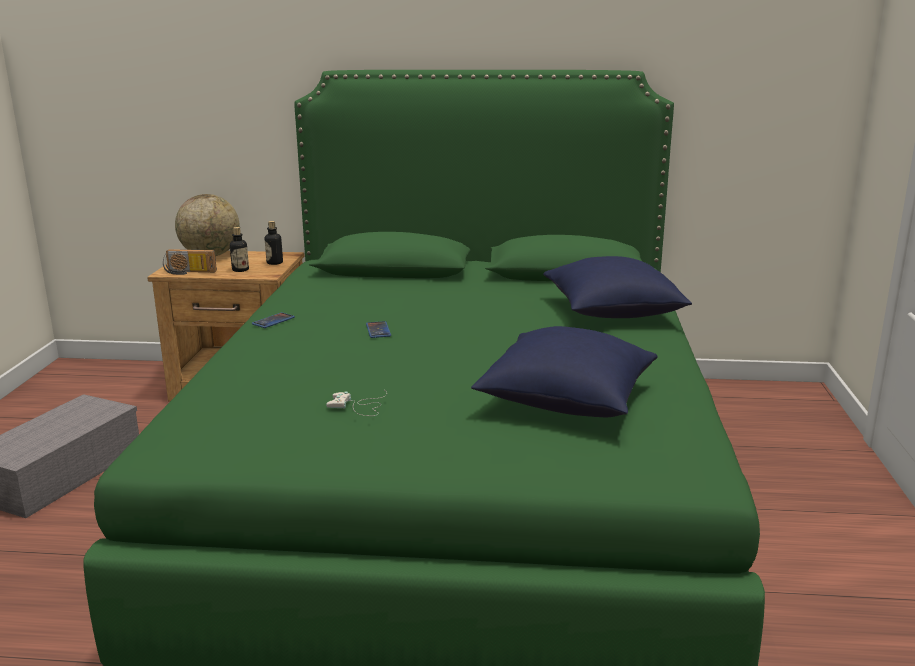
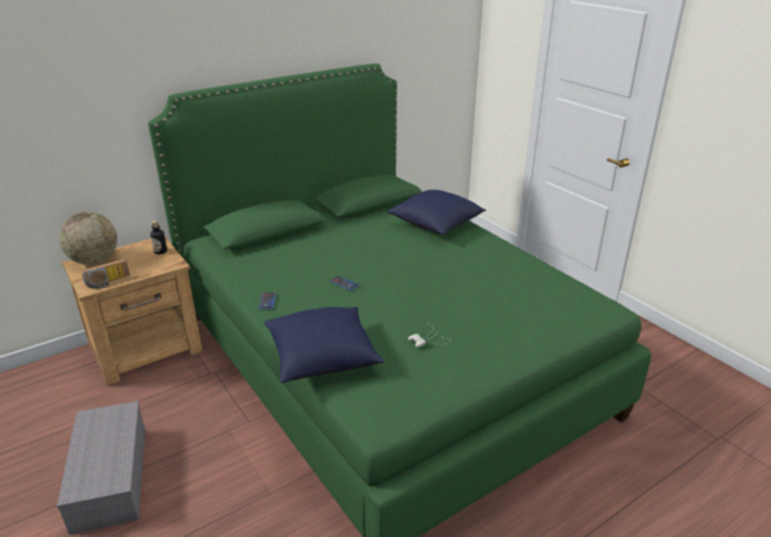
camera: 40 degrees left, 10 degrees up
(240, 270) = (146, 266): bottle -> none
(566, 401) = (504, 291): blue pillow -> blue pillow (322, 359)

